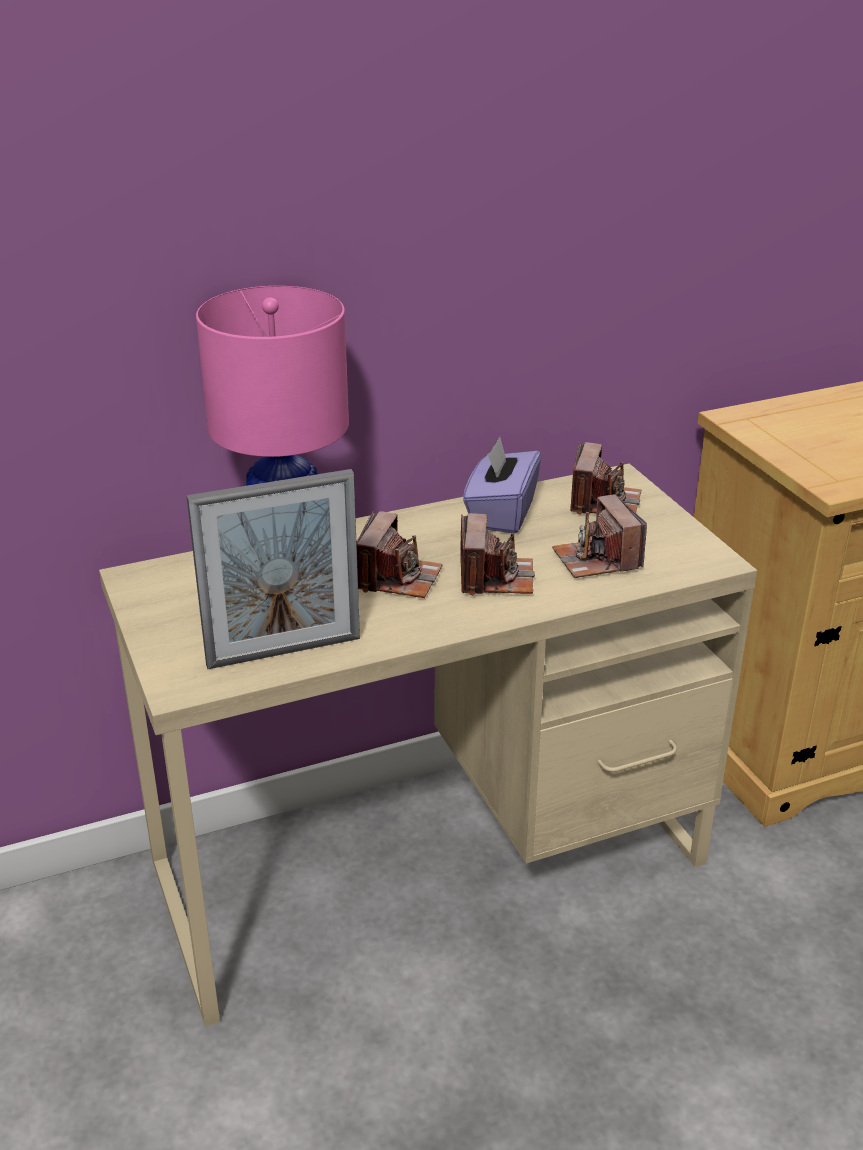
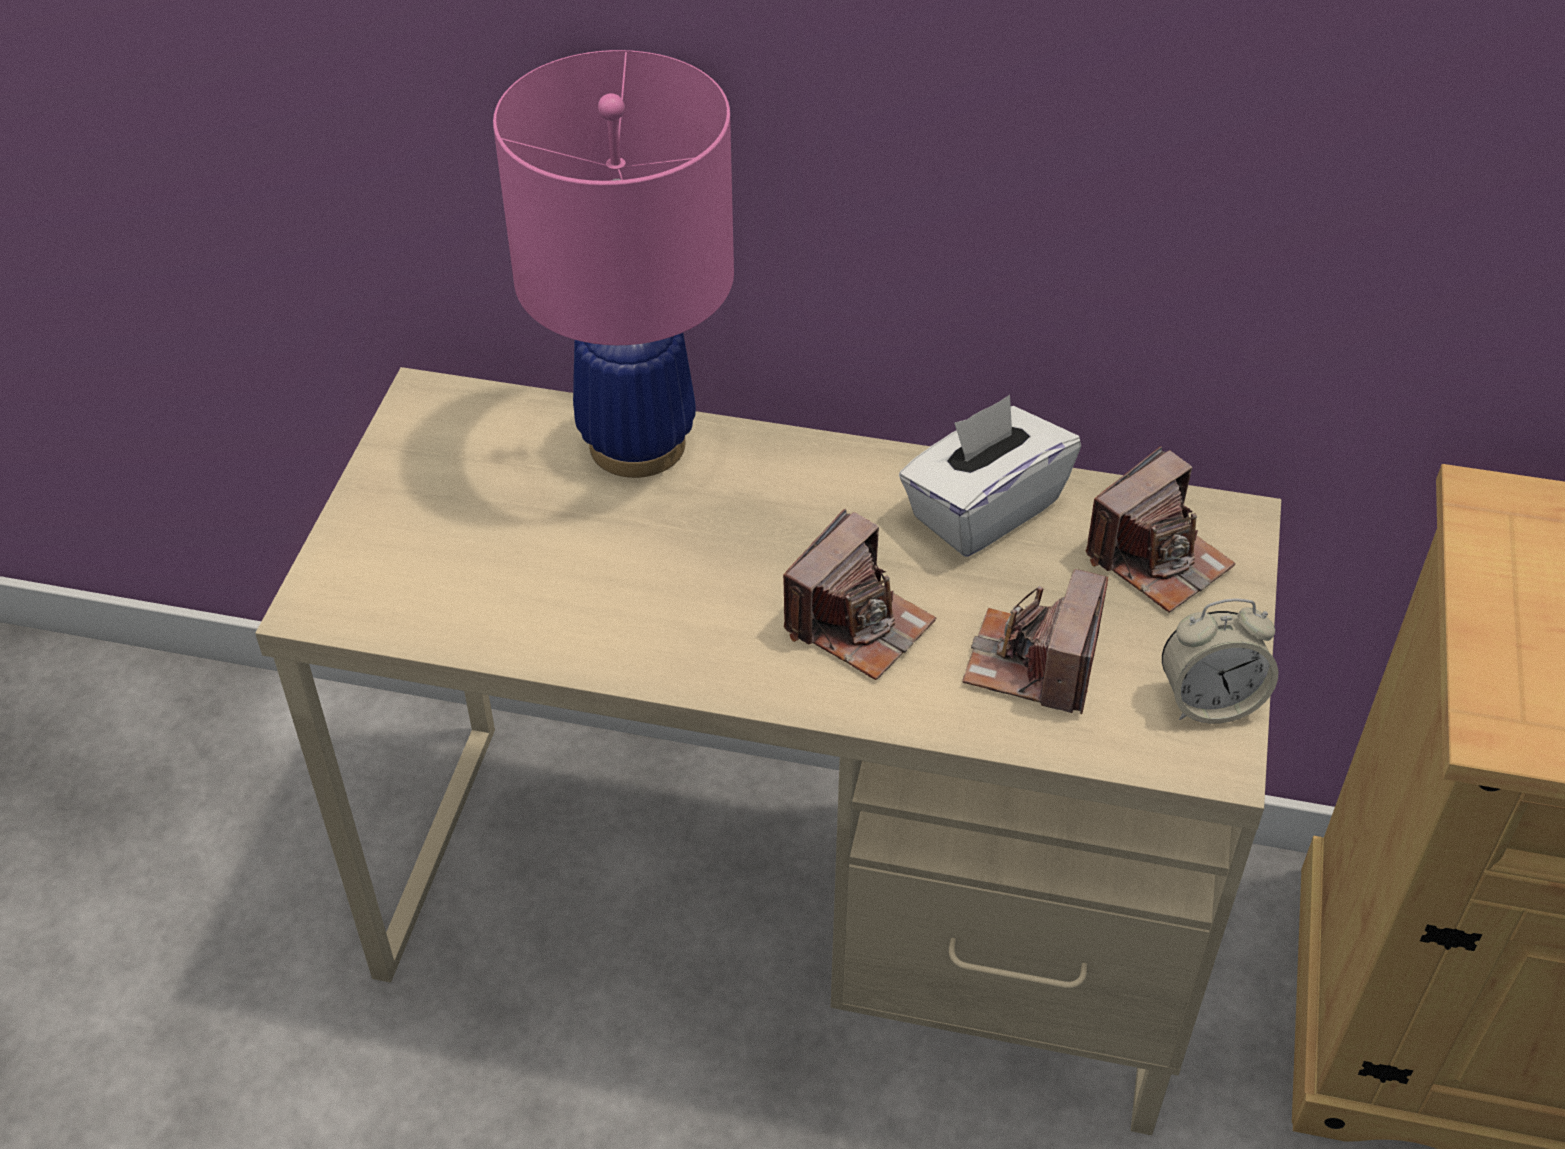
camera: 35 degrees right, 15 degrees up
(284, 651) = (480, 612): picture frame -> none
(398, 578) = (730, 559): camera -> none
(501, 513) = (983, 509): purple tissue box -> white tissue box
(689, 542) = (1209, 701): none -> alarm clock

